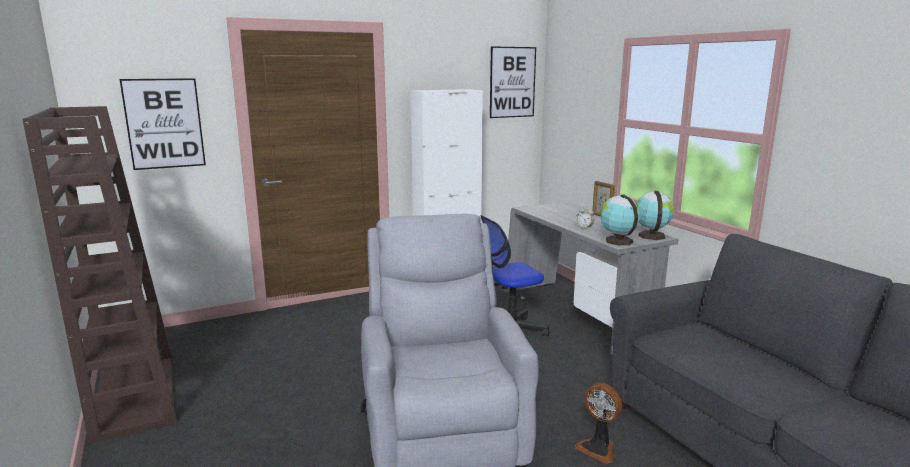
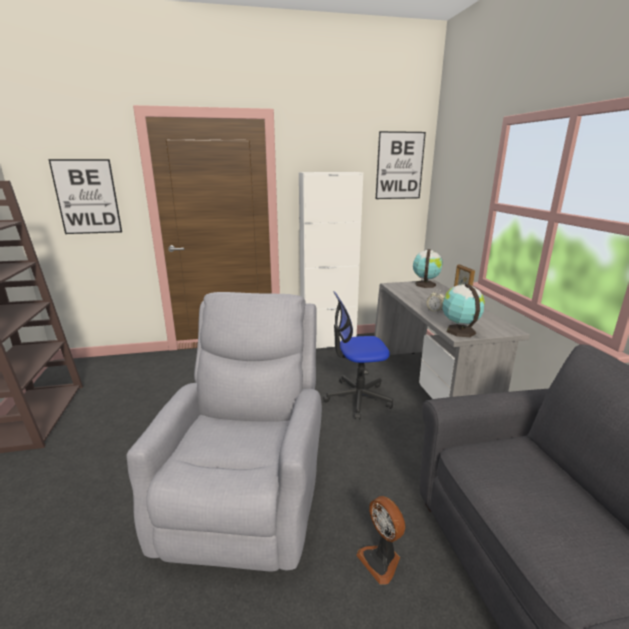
camera: 15 degrees right, 5 degrees up
(651, 235) = (500, 327): globe -> globe (425, 284)

